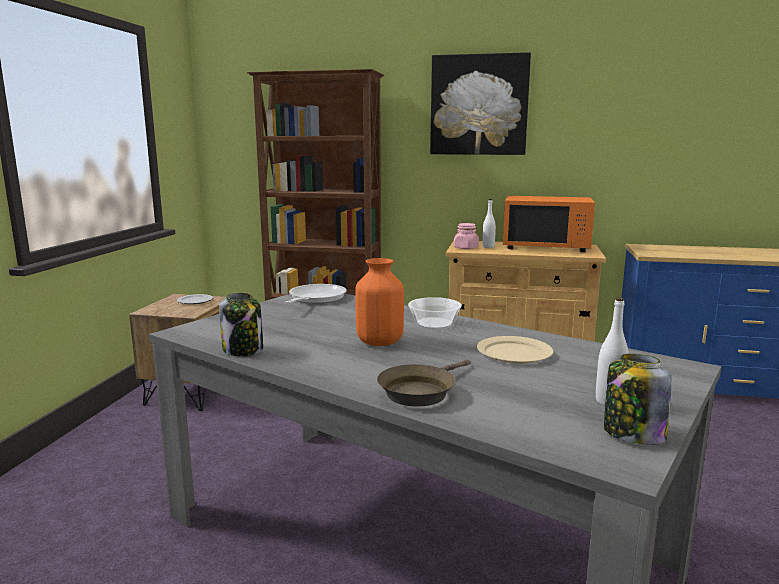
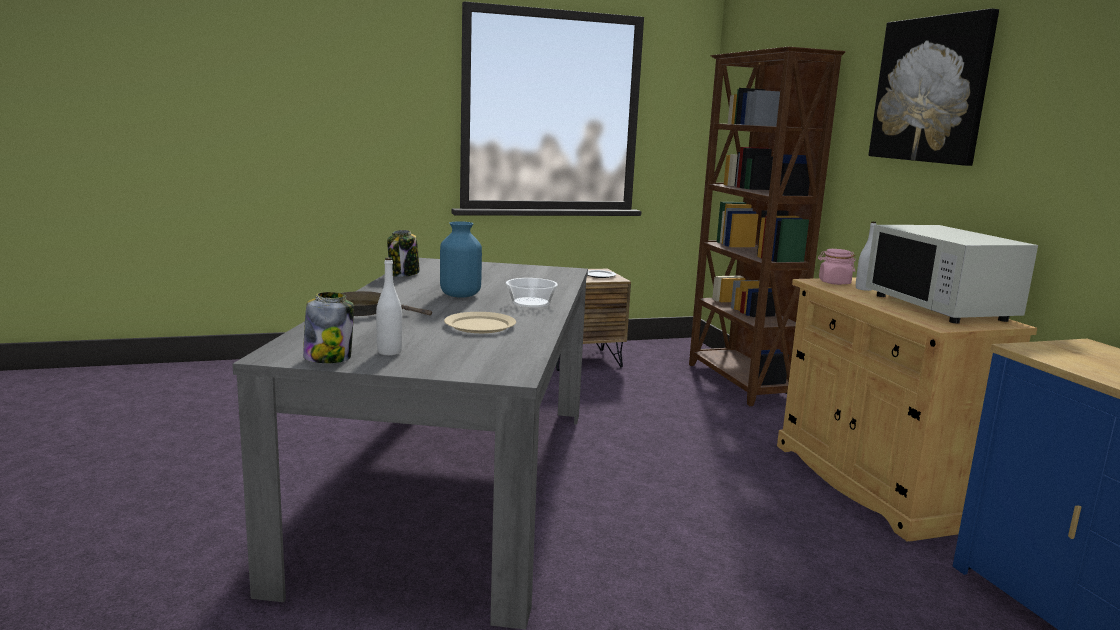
camera: 60 degrees right, 0 degrees up
(315, 299) = (550, 272): frying pan -> none
(380, 342) = (459, 295): orange vase -> blue vase
(546, 246) = (940, 307): orange microwave -> white microwave

